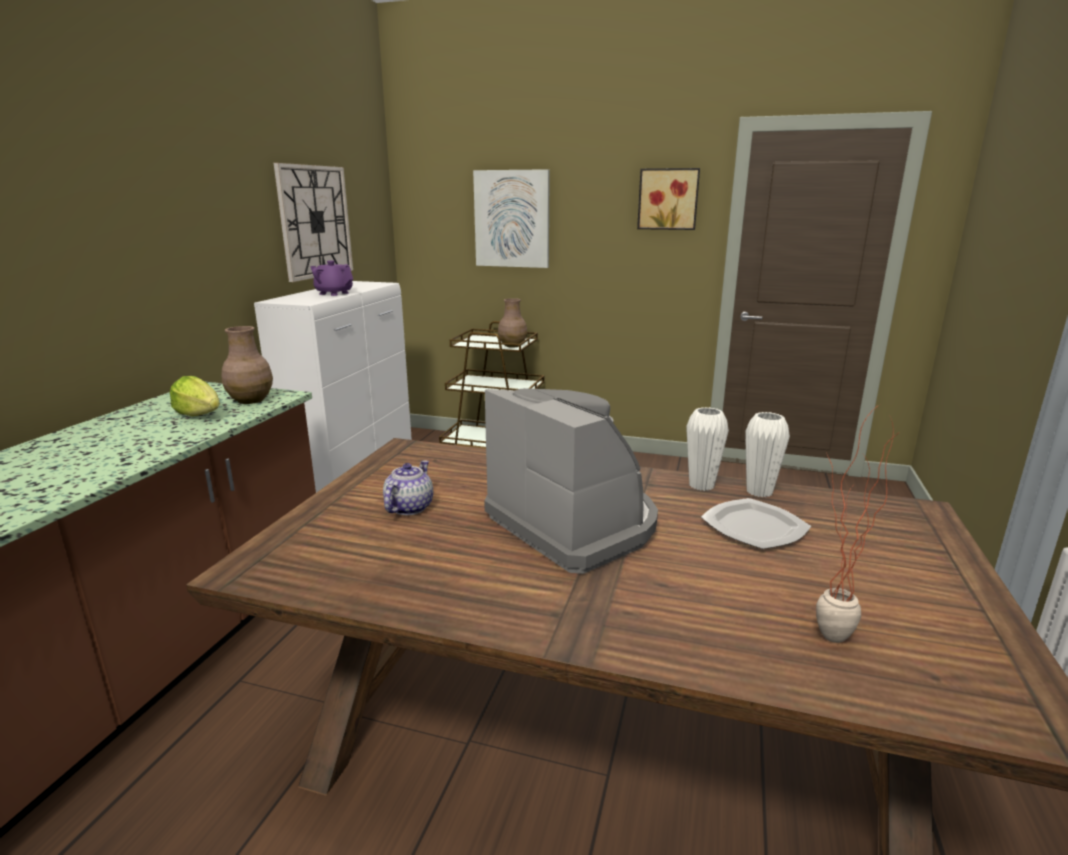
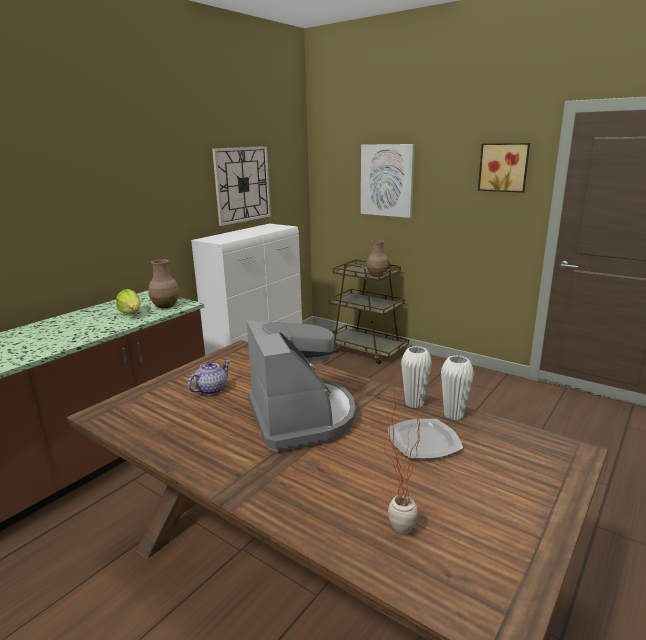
camera: 20 degrees right, 0 degrees up
(334, 293) = (245, 234): purple teapot -> none

